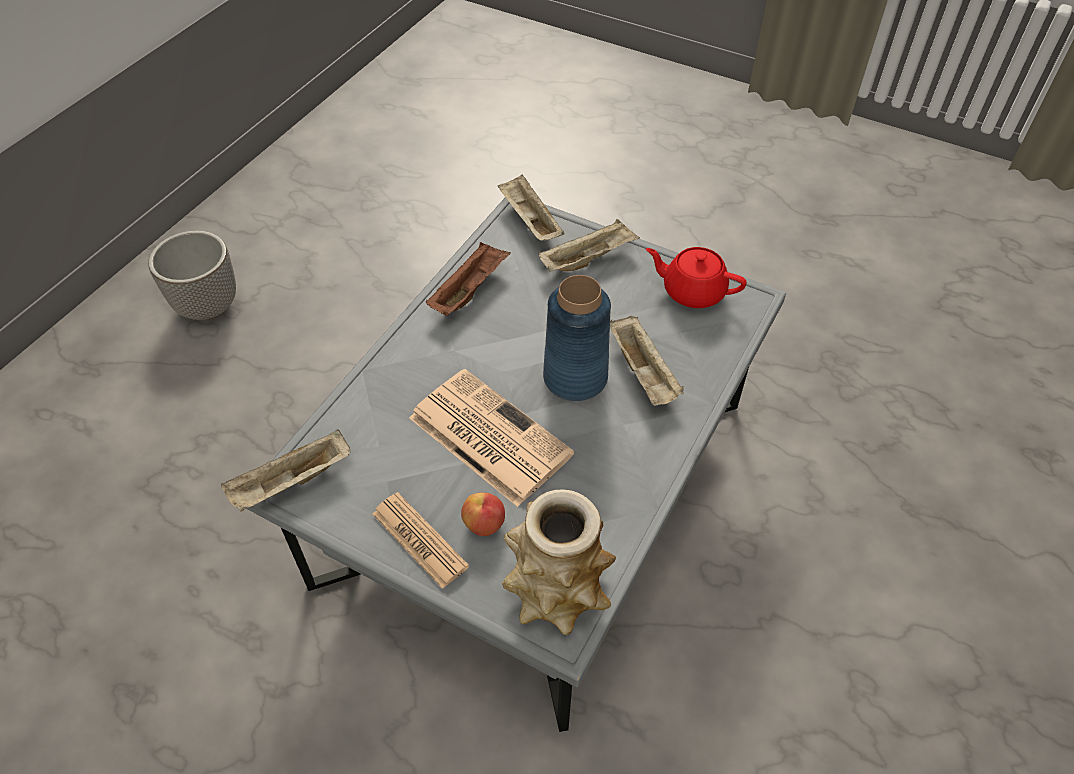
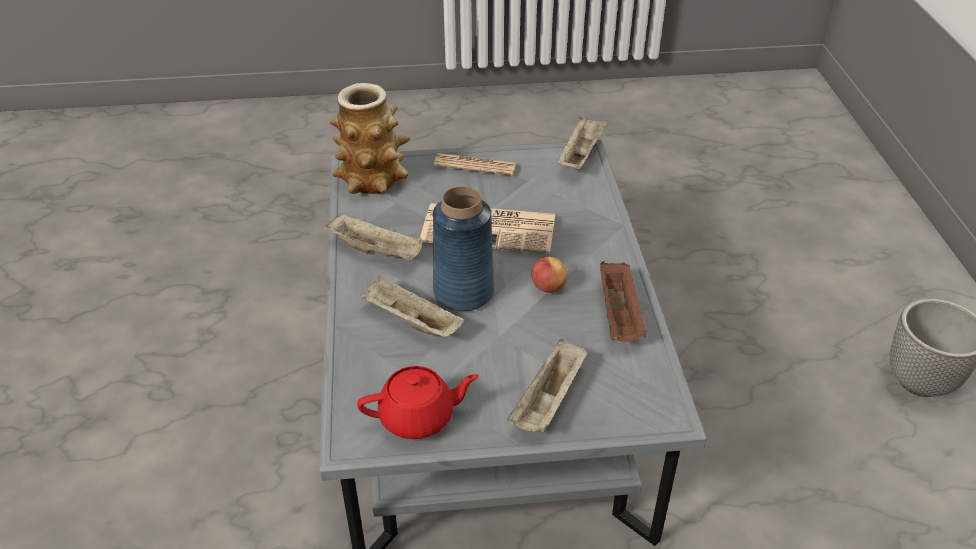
camera: 145 degrees right, 10 degrees down
(484, 524) = (445, 188): apple -> apple (548, 287)
(529, 221) = (646, 410): beige tray -> beige tray (377, 251)

